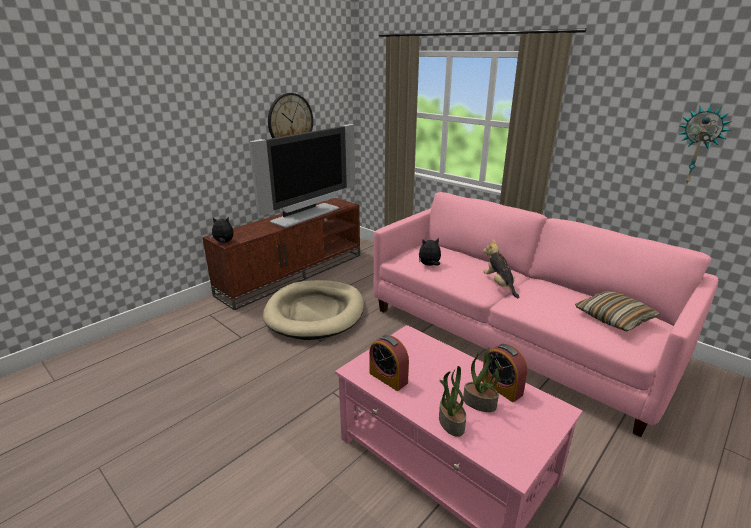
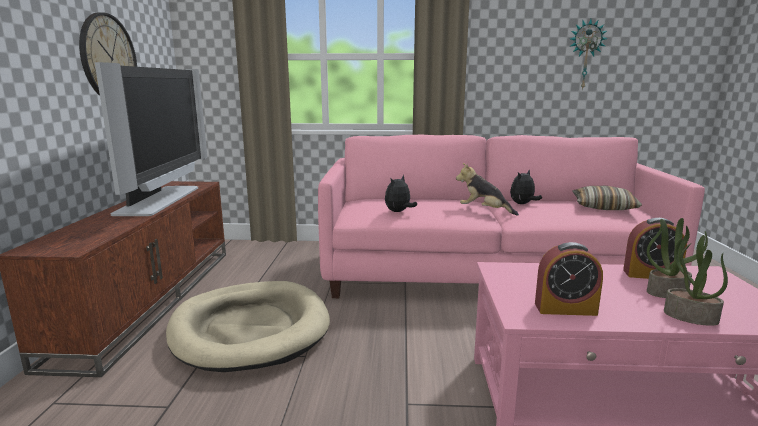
camera: 40 degrees left, 10 degrees down
(223, 242) = (63, 251): plush toy -> plush toy (523, 204)

